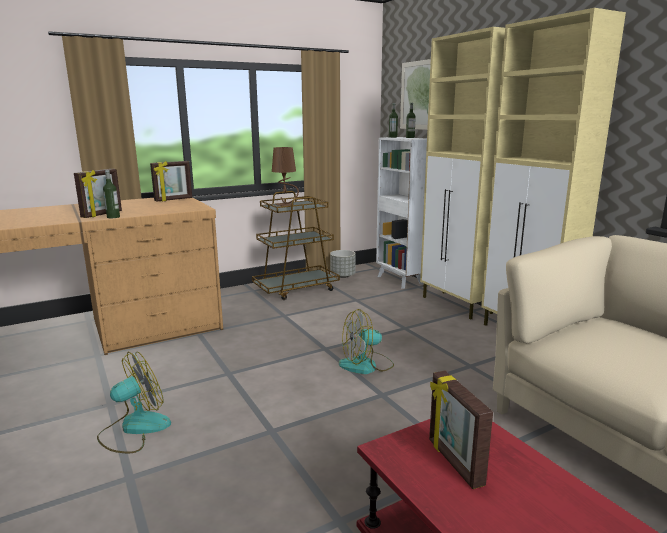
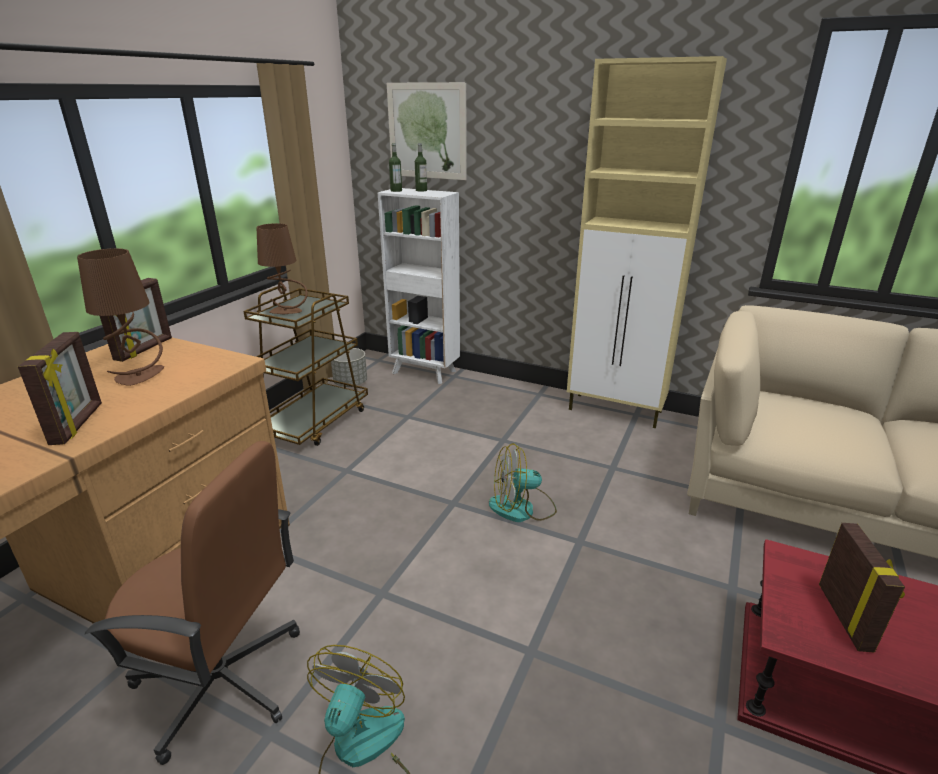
camera: 35 degrees left, 10 degrees up
(113, 217) = (117, 425): bottle -> none
(117, 377) = (222, 681): none -> brown office chair
(153, 206) = (140, 376): none -> brown table lamp
(366, 365) = (522, 508): fan -> fan turned 45 degrees clockwise
(454, 462) = (846, 617): picture frame -> picture frame turned 120 degrees counterclockwise
(457, 305) = (518, 391): beige cabinet -> none

